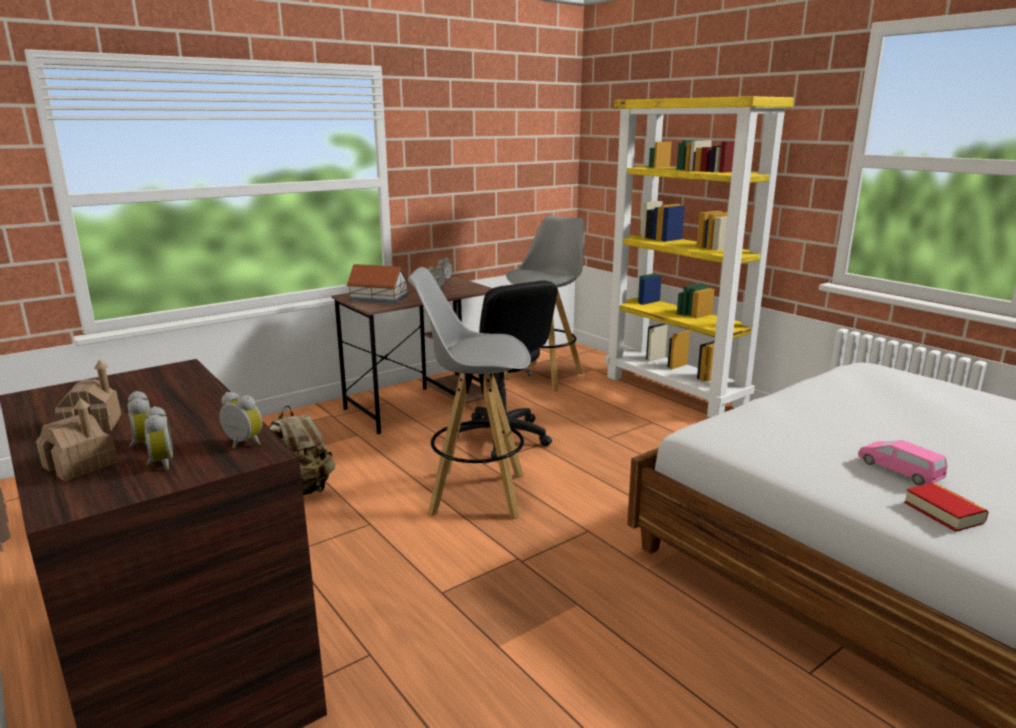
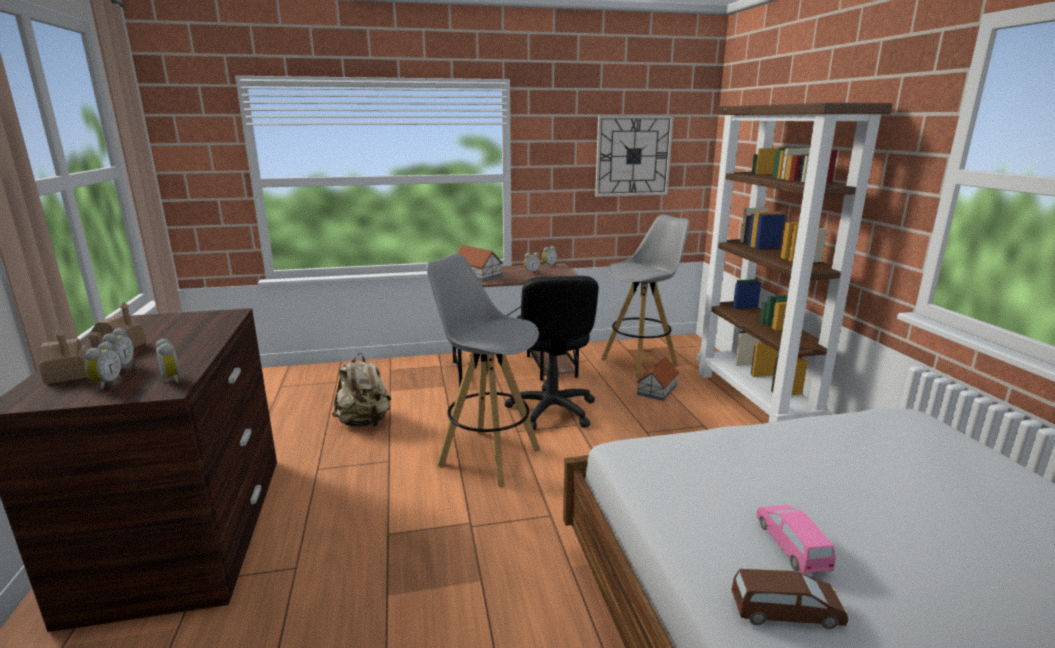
camera: 25 degrees right, 0 degrees up
(508, 154) = (633, 156): none -> wall clock
(583, 398) = (657, 389): none -> toy house
(675, 392) = (755, 400): yellow bookcase -> brown bookcase
(943, 512) = (785, 612): book -> brown toy car

